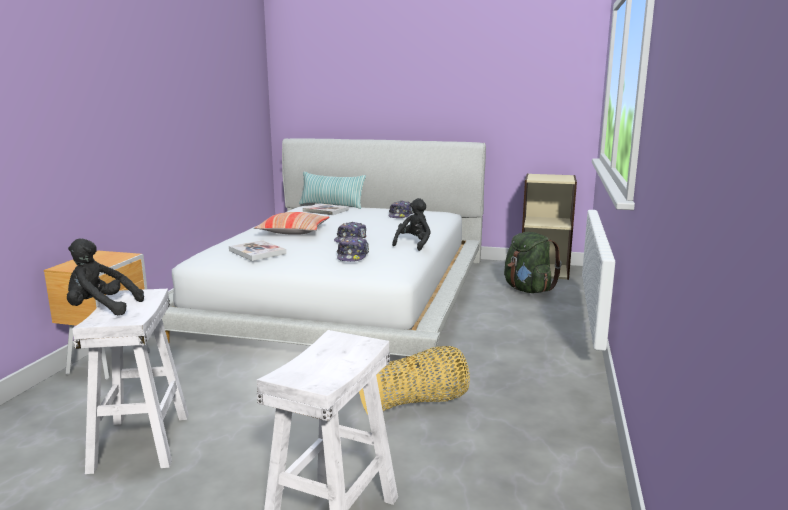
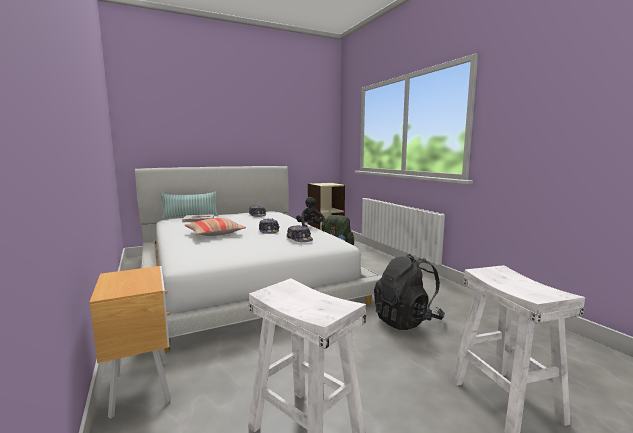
camera: 40 degrees left, 5 degrees down
(101, 309) = (284, 308): black plush toy -> none
(257, 252) = (228, 249): book -> none
(415, 404) = (406, 320): basket -> black backpack

